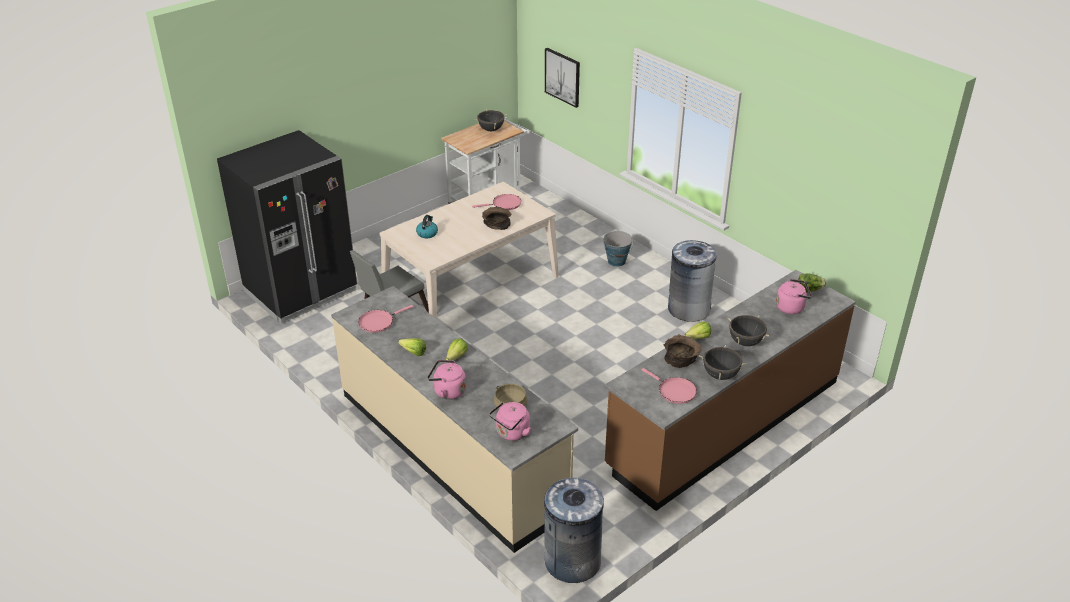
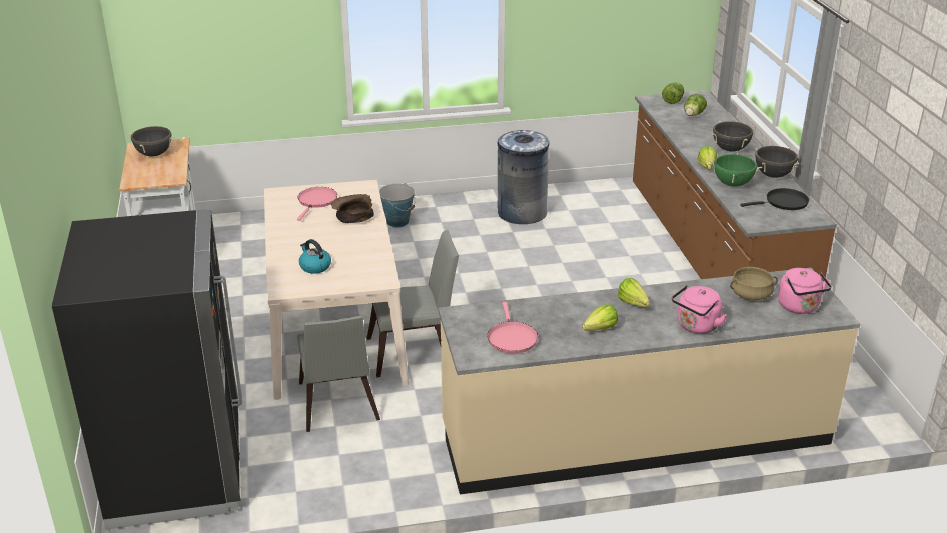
camera: 60 degrees left, 5 degrees down
(469, 327) = (415, 352): none -> grey chair
(563, 77) = (211, 45): picture -> none
(572, 561) = (860, 409): grey trash can -> none
(674, 391) = (784, 202): pink frying pan -> black frying pan
(681, 358) = (732, 184): brown bowl -> green cooking pot
(791, 307) = (693, 115): pink kettle -> lettuce

